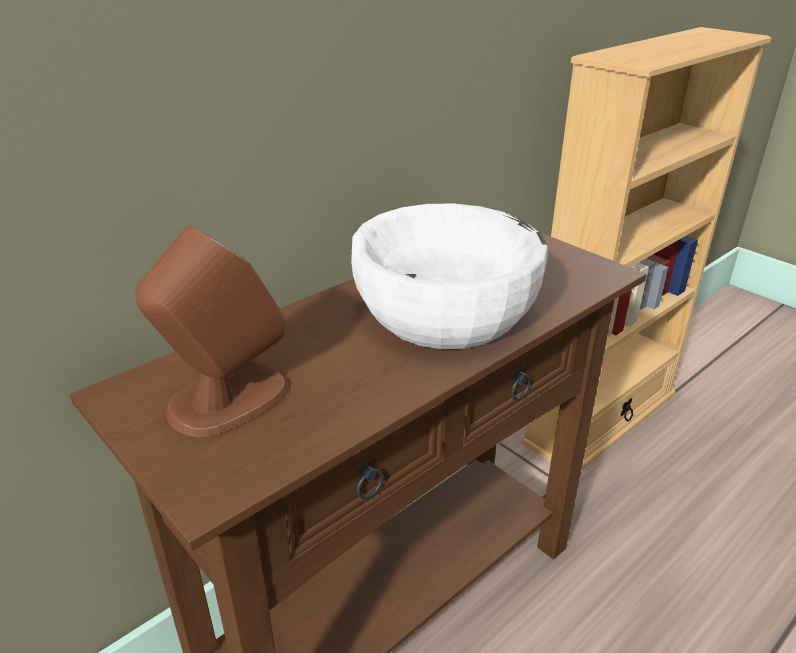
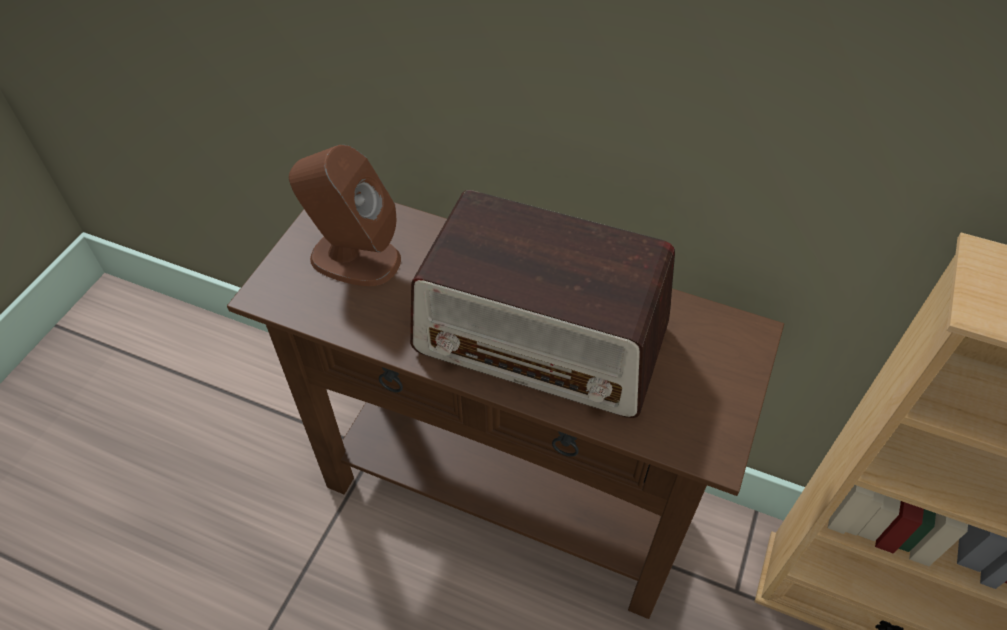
camera: 65 degrees right, 20 degrees up
(445, 312) = (542, 339): white bowl -> radio

